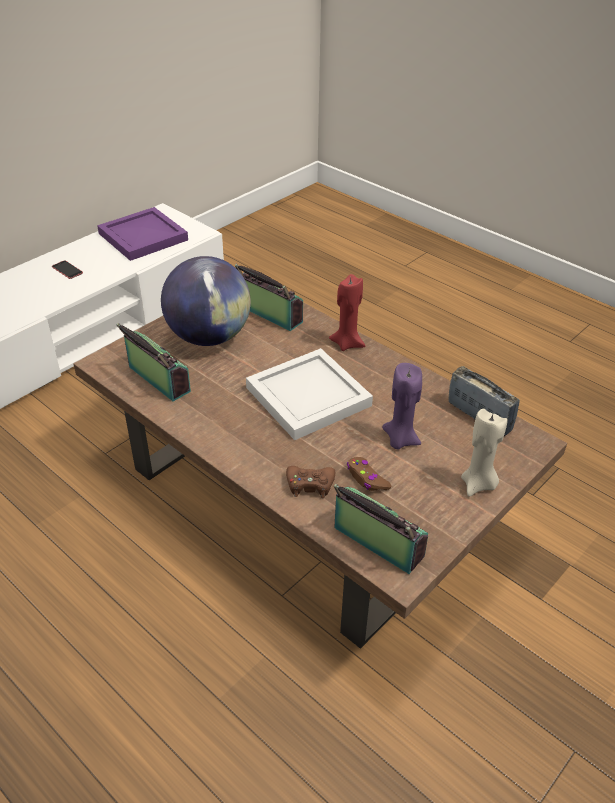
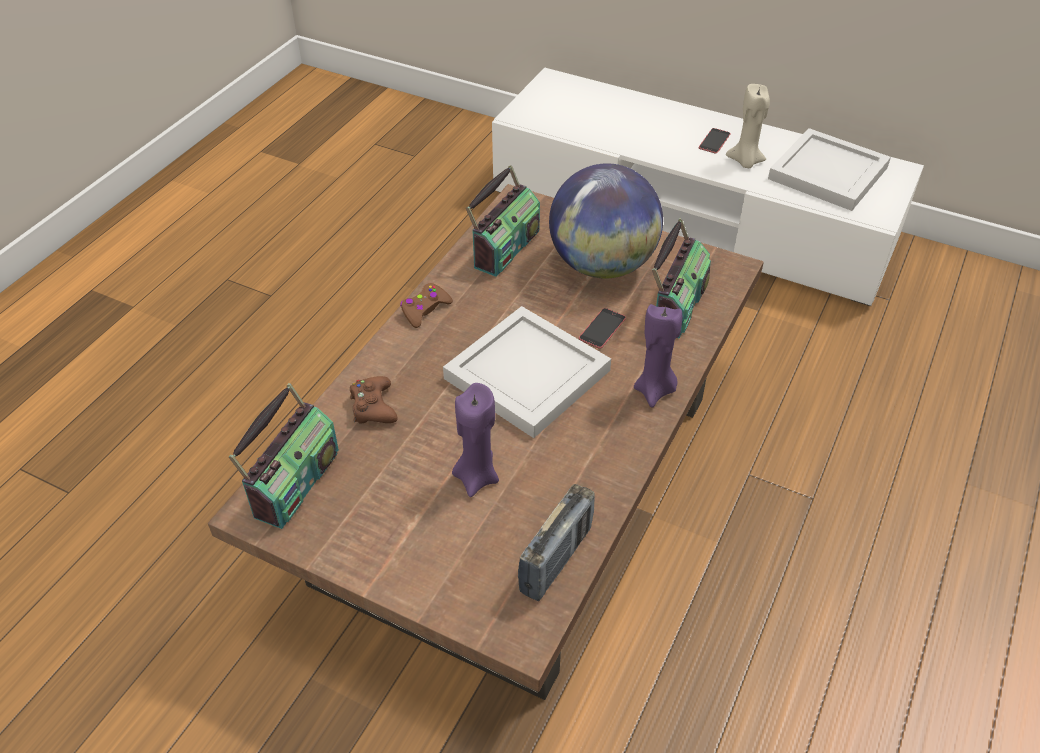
camera: 75 degrees right, 5 degrees up
(141, 236) = (827, 172): purple tray -> white tray
(277, 352) = (602, 328): none -> phone
(347, 343) = (655, 390): red candle -> purple candle
(366, 479) = (396, 455): brown game controller -> brown game controller (425, 310)
(478, 484) = (416, 571): beige candle -> beige candle (745, 161)

